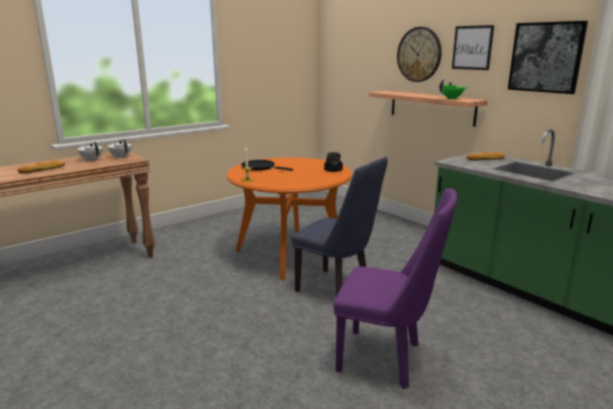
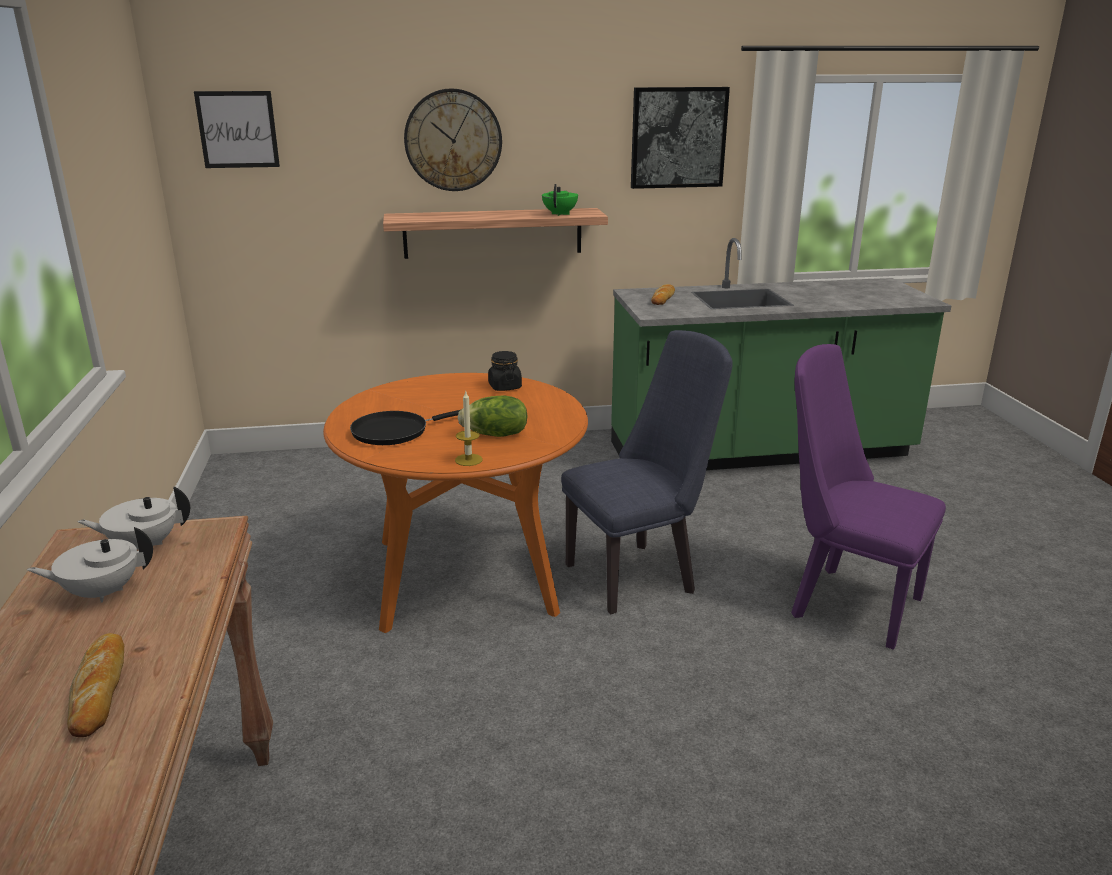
camera: 60 degrees left, 5 degrees up
(277, 179) = (496, 435): none -> lettuce
(387, 359) = (844, 602): purple chair -> purple chair turned 105 degrees counterclockwise
(472, 47) = (560, 126): picture -> picture (237, 129)

